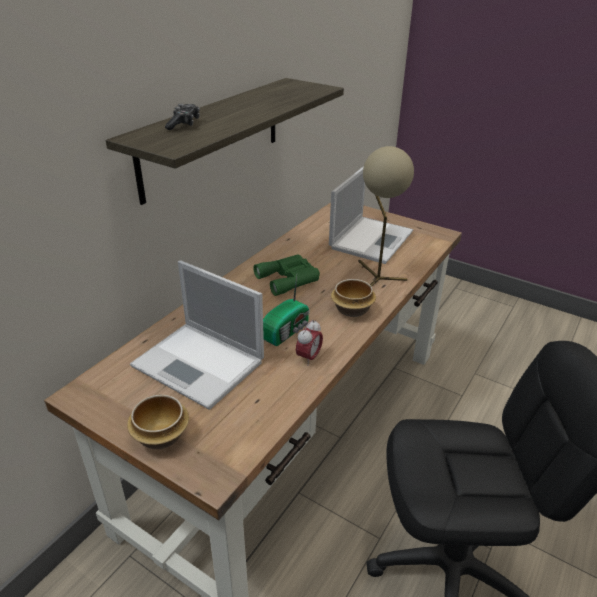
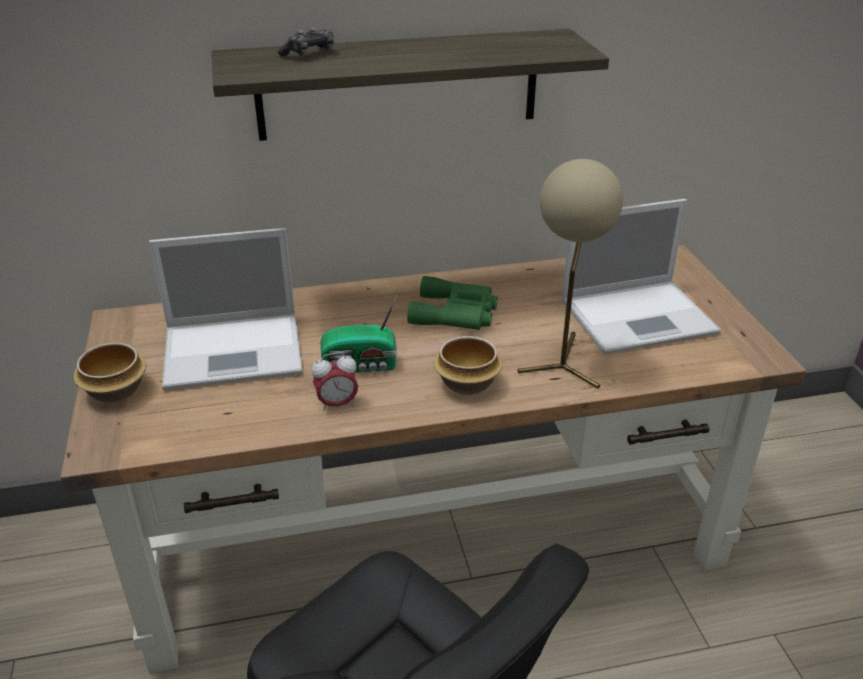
camera: 45 degrees right, 0 degrees up
(200, 364) = (236, 350): laptop -> laptop turned 90 degrees counterclockwise

